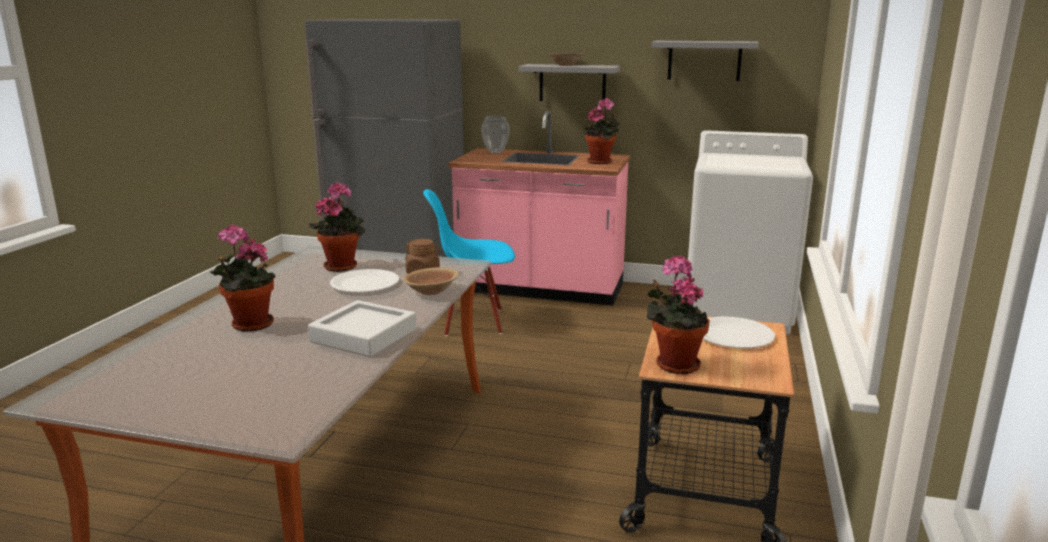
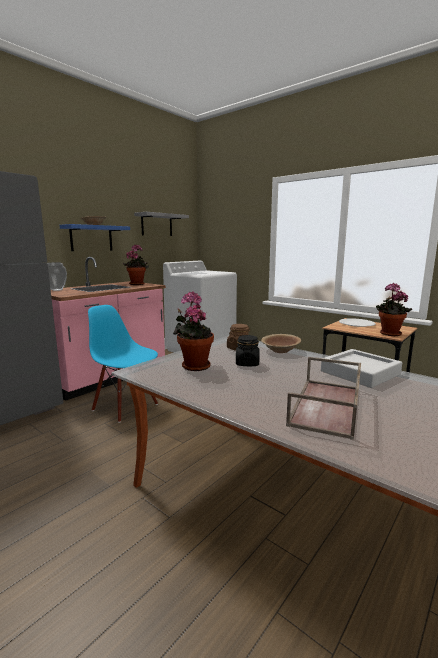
camera: 65 degrees left, 5 degrees down
(248, 325) = (327, 406): potted plant -> brown tray
(365, 283) = (247, 363): white plate -> black jar
(473, 321) = (126, 407): blue chair -> blue chair turned 105 degrees clockwise
(572, 83) = (91, 238): grey shelf -> blue shelf

